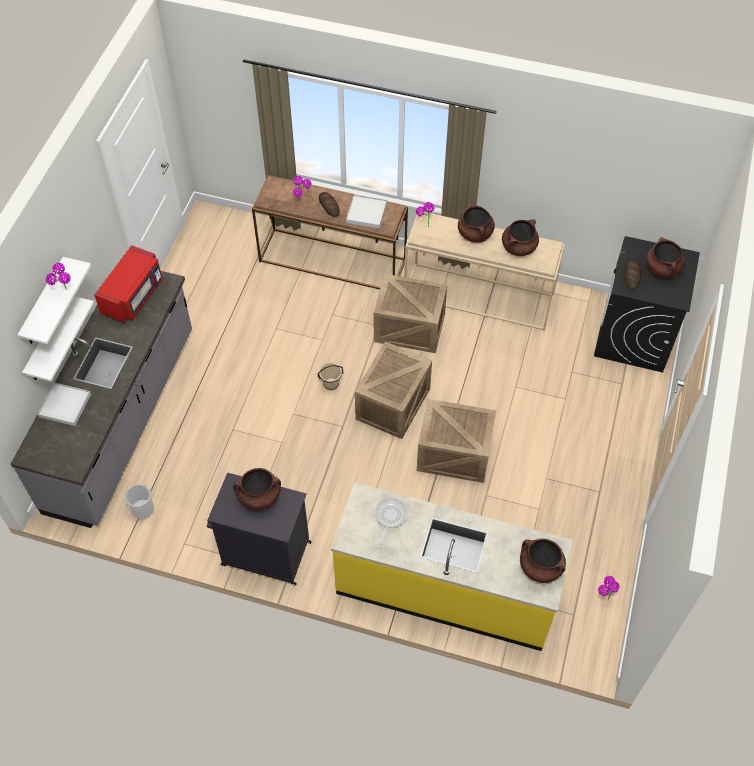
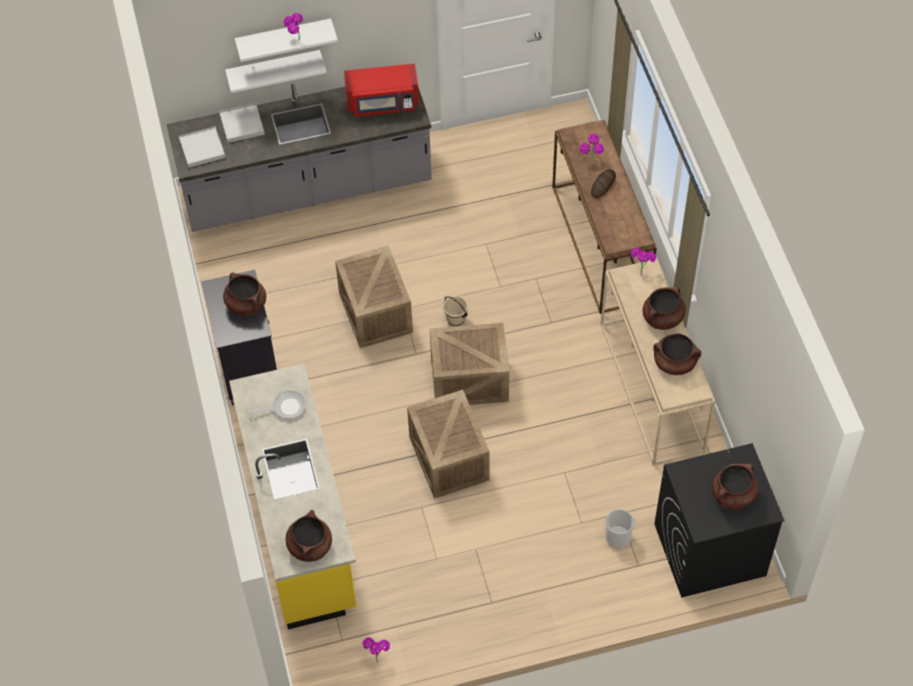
camera: 60 degrees right, 0 degrees up
(142, 508) = (233, 255): bucket -> bucket (618, 536)
(366, 213) = (618, 218): white tray -> white tray (202, 148)
(410, 327) = (568, 349): crate -> crate (376, 313)
(632, 276) = (701, 472): bread -> none

